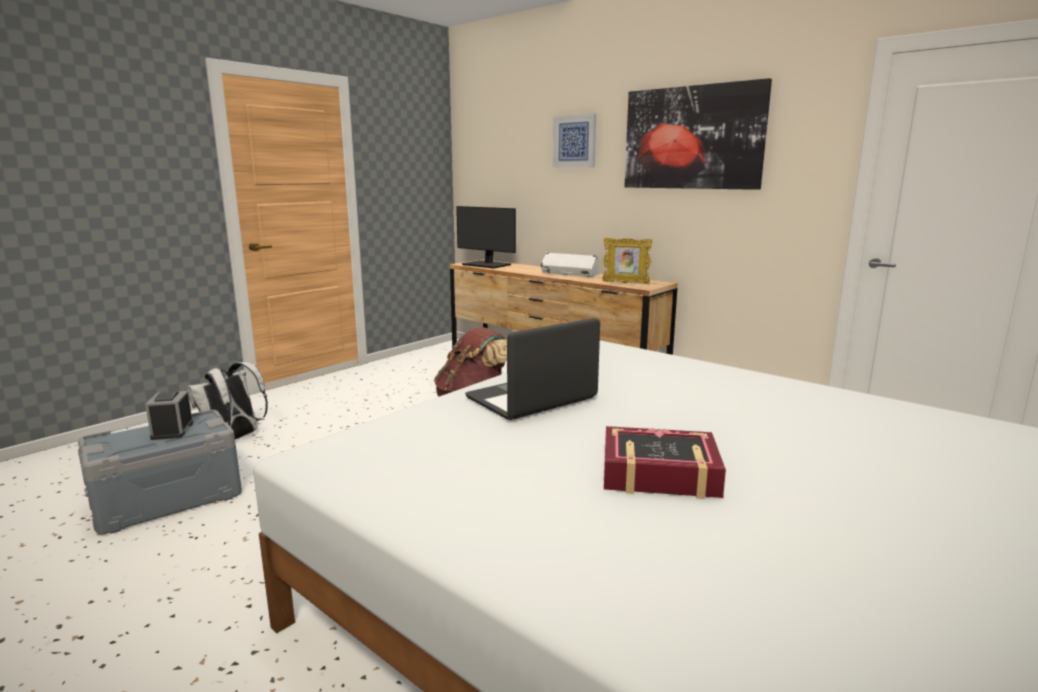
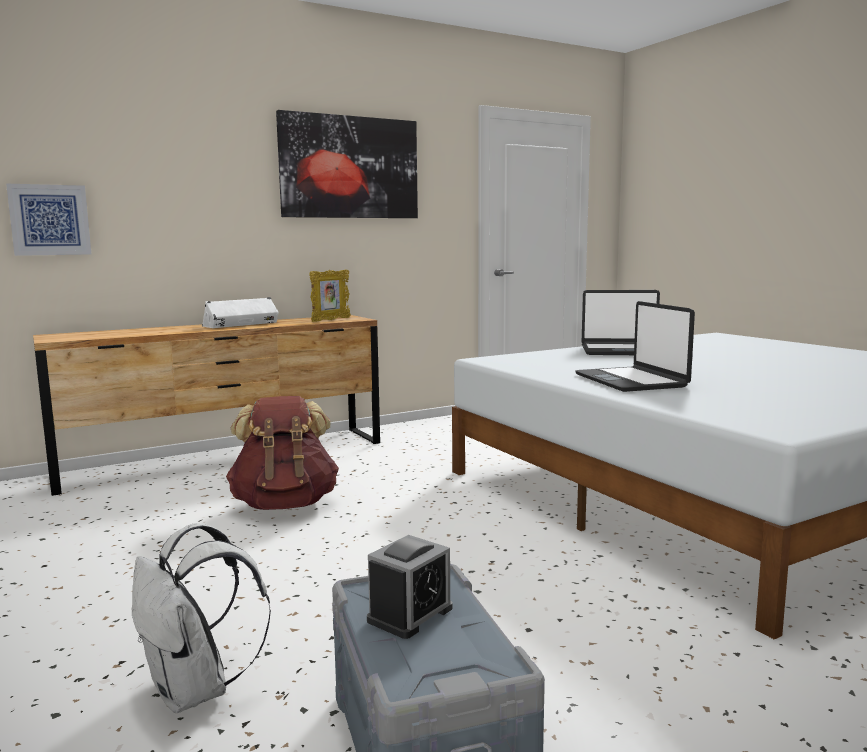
camera: 70 degrees left, 5 degrees down
(172, 430) = (410, 614): alarm clock -> alarm clock turned 60 degrees counterclockwise
(487, 265) = (94, 335): monitor -> none
(574, 141) = (200, 159): picture -> picture (50, 220)
(659, 474) = (781, 374): book -> none
(743, 389) = (622, 351): none -> laptop

